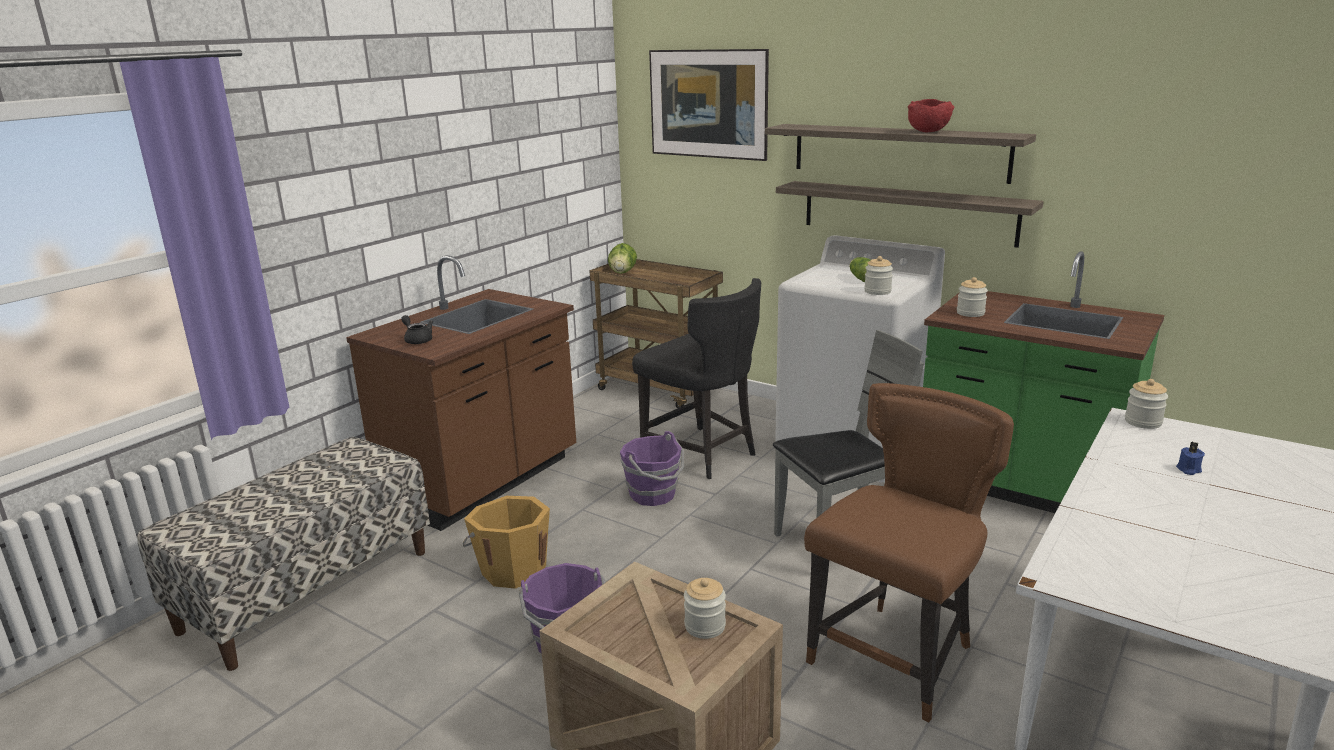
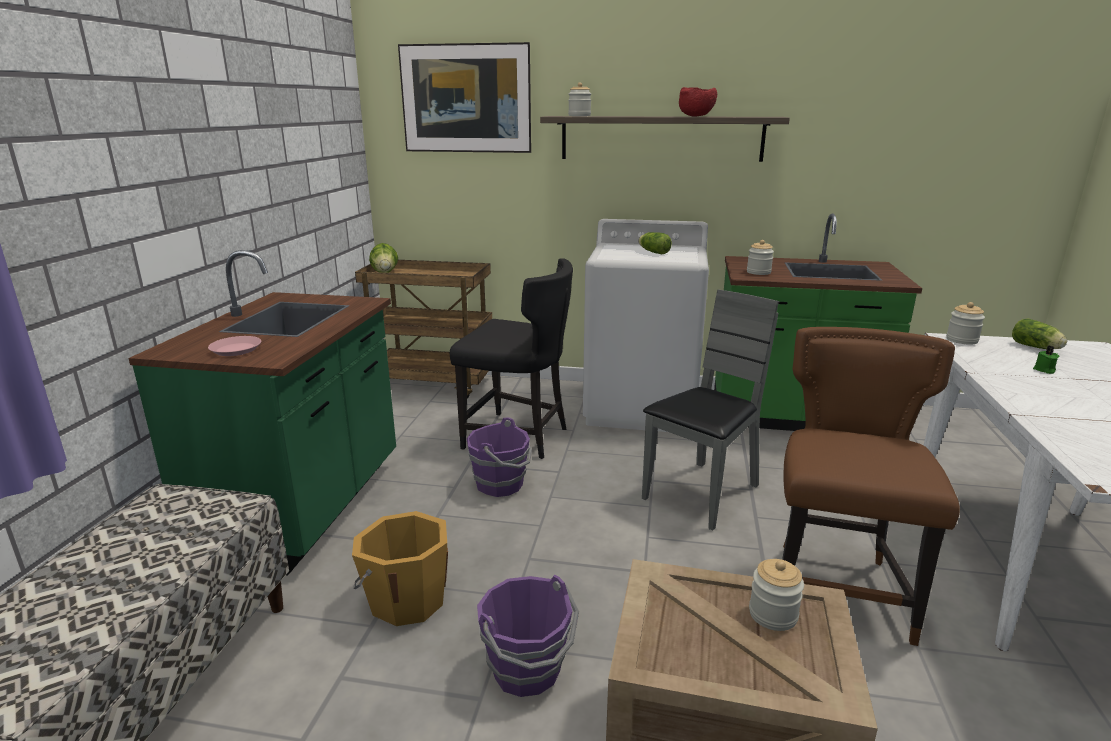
camera: 25 degrees left, 0 degrees up
(417, 340) = (235, 350): black teapot -> pink plate
(484, 482) = (306, 508): brown counter -> green counter
(877, 291) = (681, 260): jar -> jar (579, 116)
(907, 212) = (670, 193): shelf -> none
(1188, 469) = (1044, 370): blue candle -> green candle
(1228, 444) = (1036, 347): none -> lettuce

